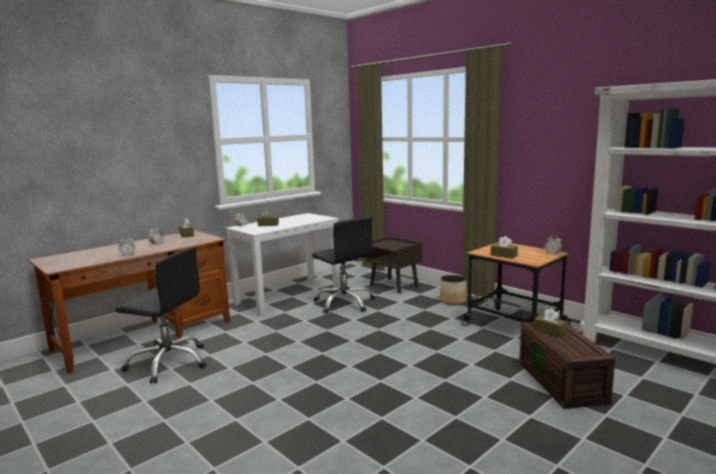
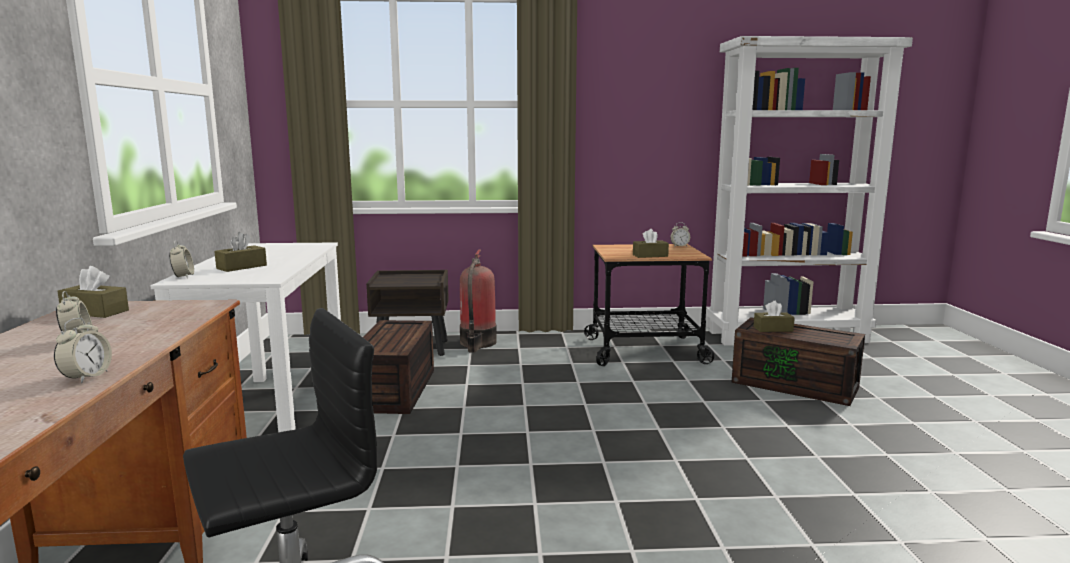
camera: 50 degrees left, 0 degrees up
(345, 303) = (396, 391): black office chair -> brown storage box
(429, 292) = (477, 343): none -> fire extinguisher
(452, 301) = (527, 345): planter -> none

